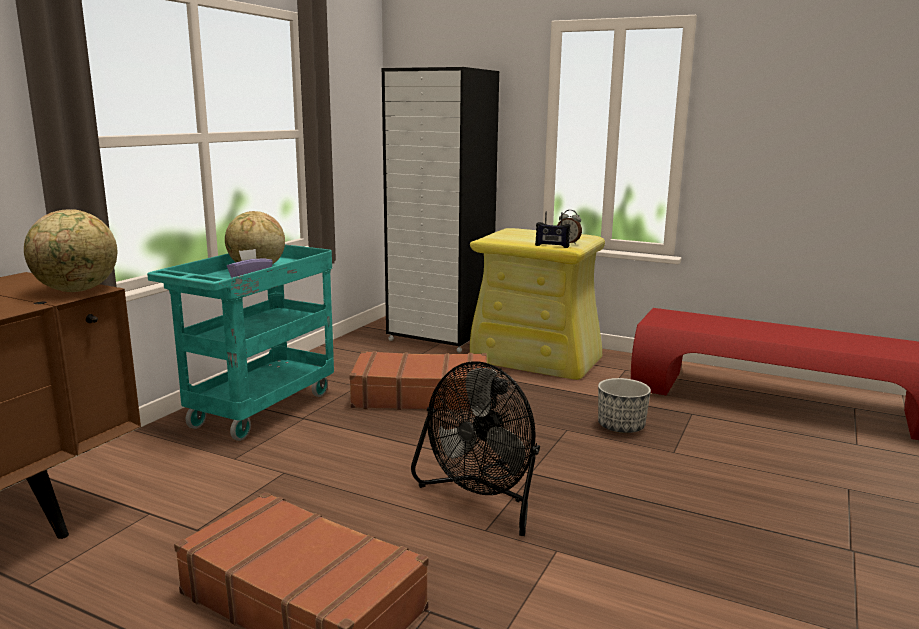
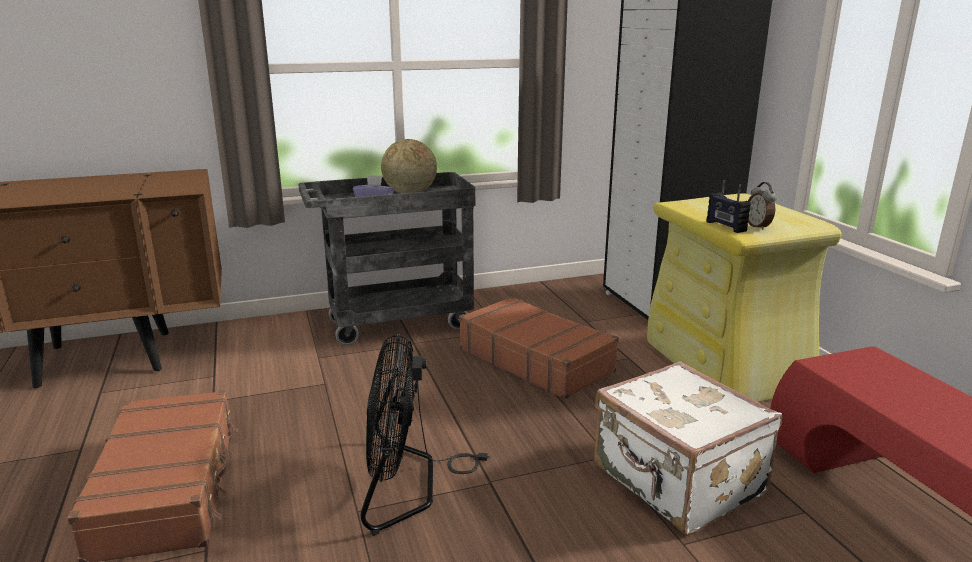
camera: 45 degrees right, 5 degrees up
(77, 291) = (178, 189): globe -> none
(258, 413) = (393, 326): turquoise cart -> black cart
(621, 427) = (676, 482): planter -> white suitcase

